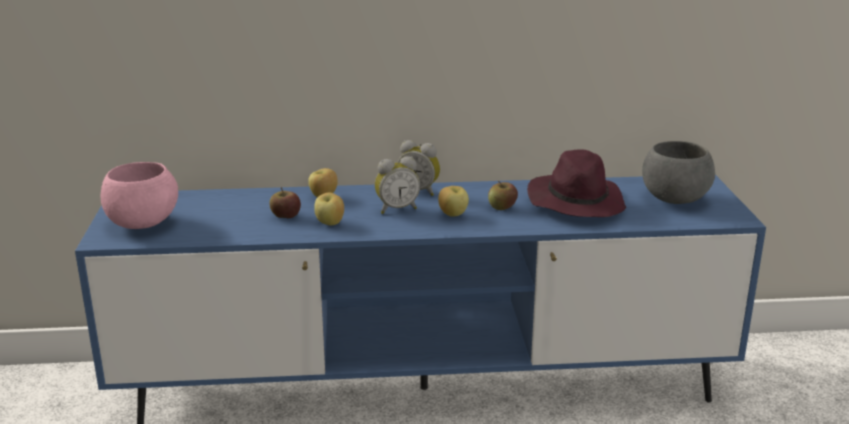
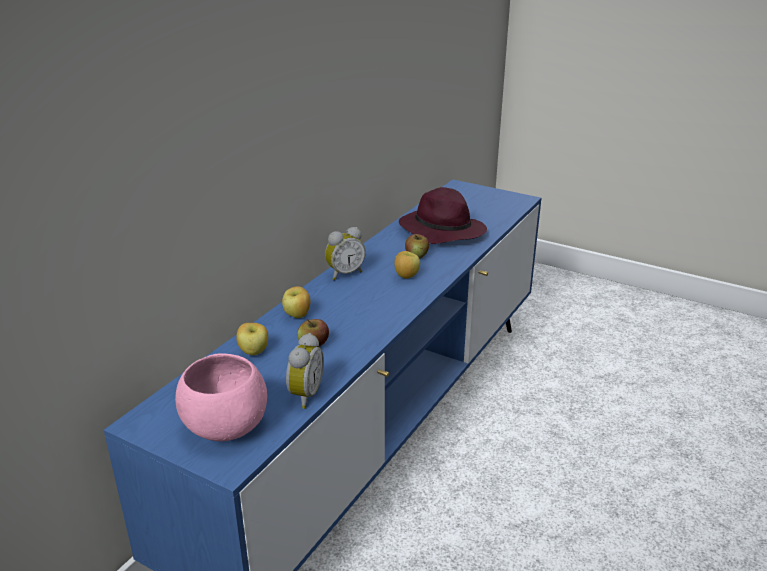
camera: 55 degrees left, 5 degrees up
(330, 223) = (356, 329): apple -> apple (254, 352)
(396, 209) = (365, 293): alarm clock -> alarm clock (303, 395)
(675, 200) = (476, 203): grey bowl -> none

